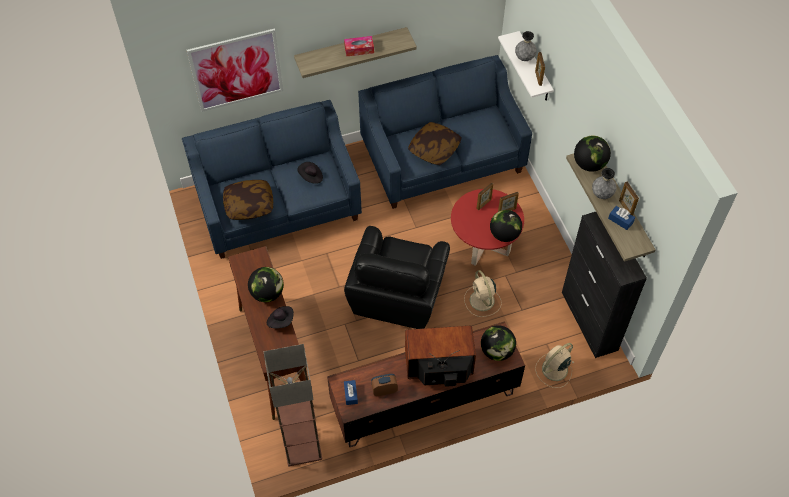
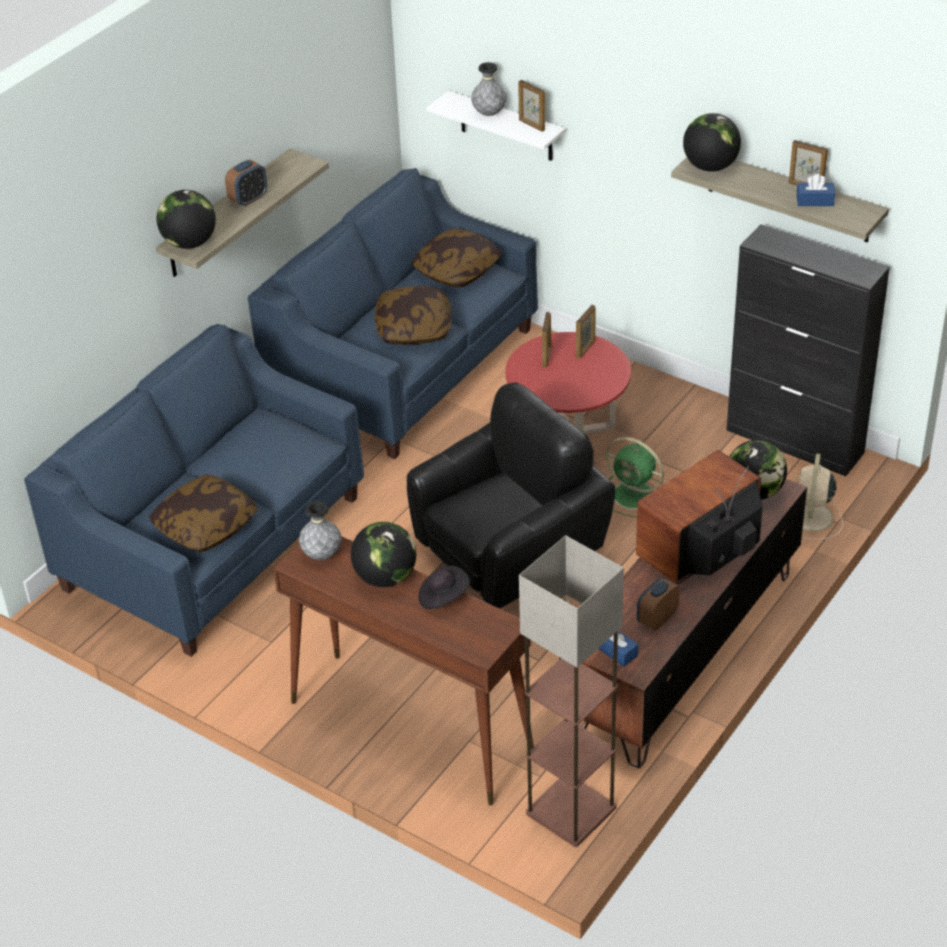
camera: 35 degrees left, 15 degrees down
(236, 70) = (83, 303): picture -> none
(311, 177) = (267, 445): black hat -> none
(359, 49) = (248, 199): tissue box -> alarm clock
(398, 294) = (510, 552): black armchair -> black armchair turned 105 degrees counterclockwise
(482, 301) = (635, 496): beige fan -> green fan
(485, 126) = (457, 270): none -> pillow
(504, 234) = (611, 376): globe -> globe (190, 243)
(602, 194) = (762, 187): grey vase -> grey vase (322, 555)

